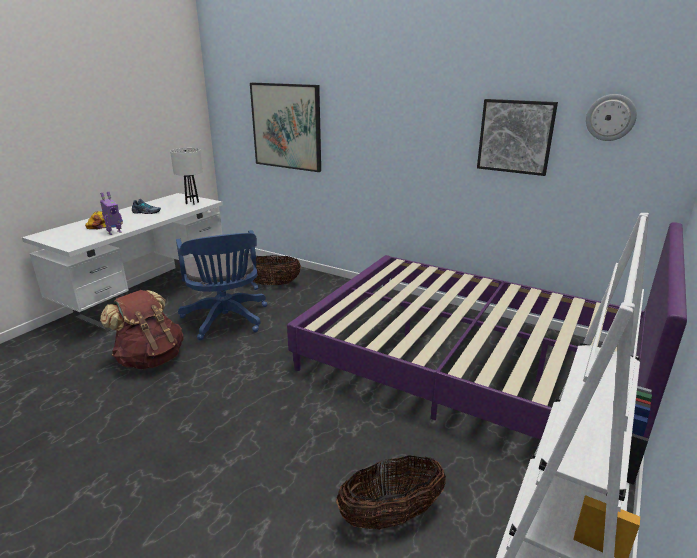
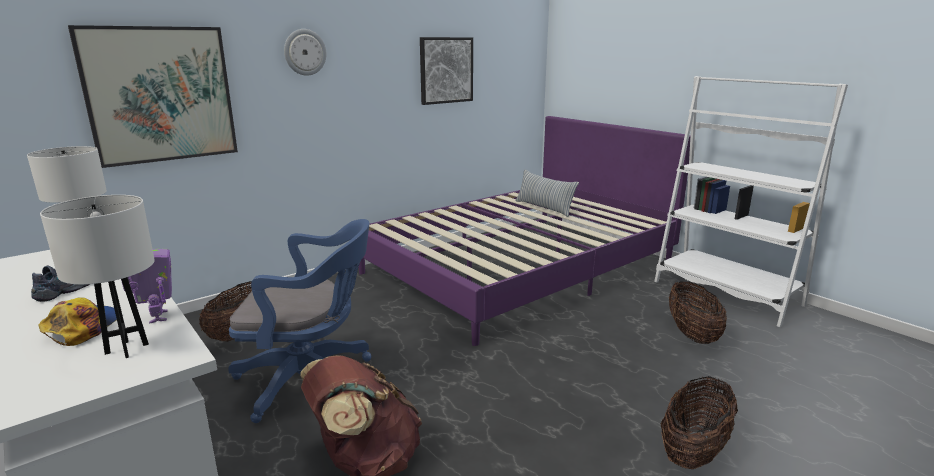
camera: 70 degrees left, 5 degrees down
(83, 236) = (127, 348): none -> white table lamp
(164, 514) = (694, 451): none -> basket
(547, 325) = (544, 208): none -> pillow
(610, 117) = (501, 47): wall clock -> wall clock (305, 52)

